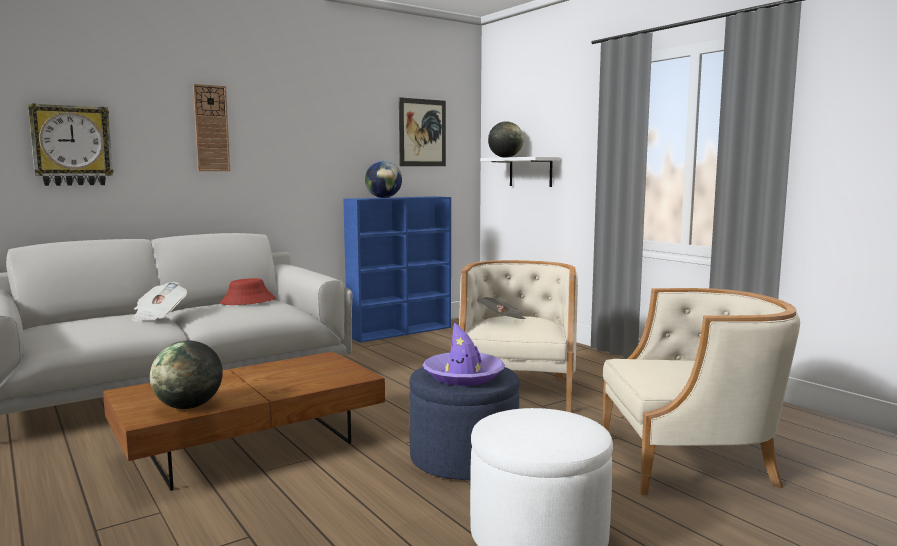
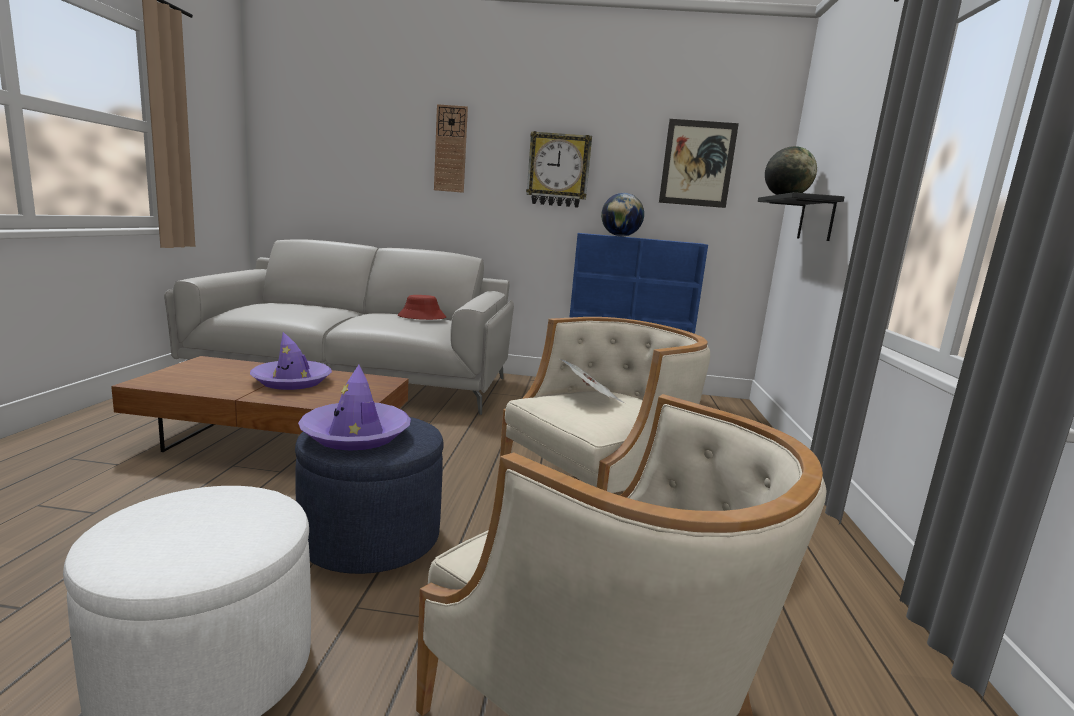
camera: 40 degrees right, 5 degrees up
(72, 146) = (335, 160): wall clock -> wall clock (558, 170)
(158, 316) = (331, 312): newspaper -> none
(189, 407) = (189, 384): globe -> none
(262, 379) = (292, 381): none -> purple hat
(530, 172) = (816, 219): white shelf -> black shelf

